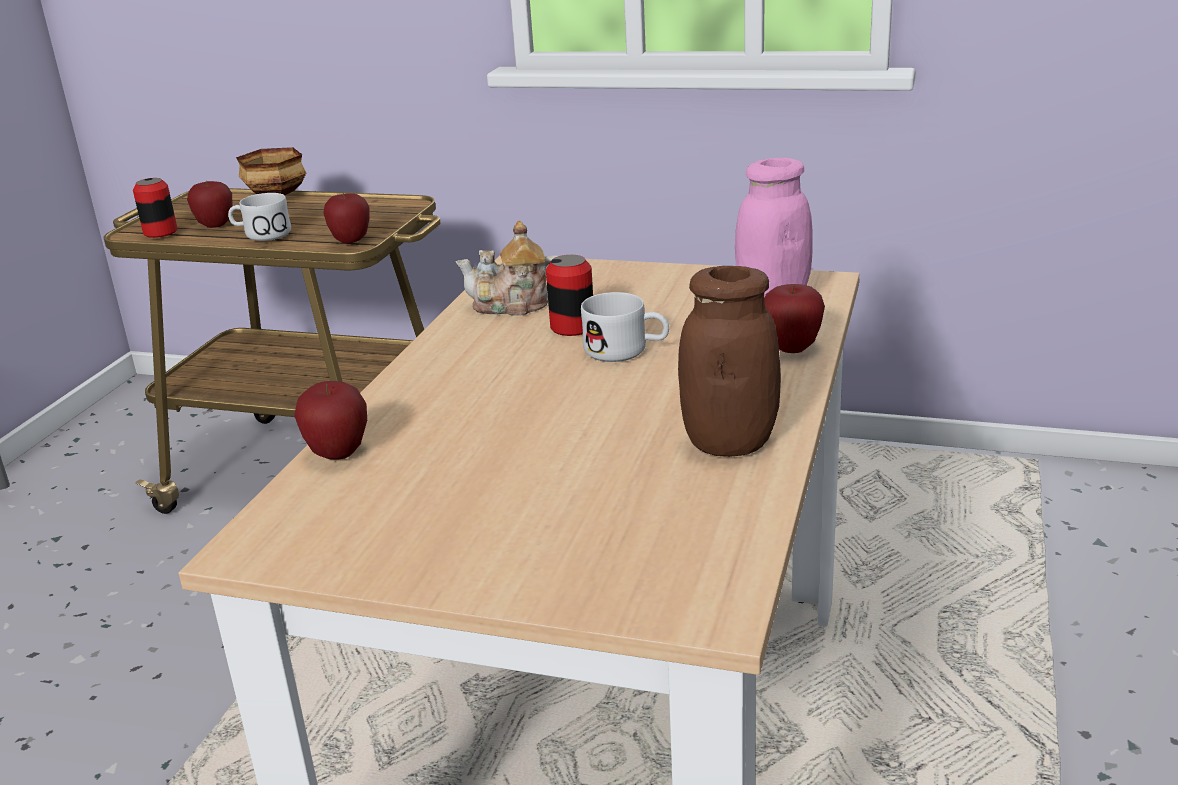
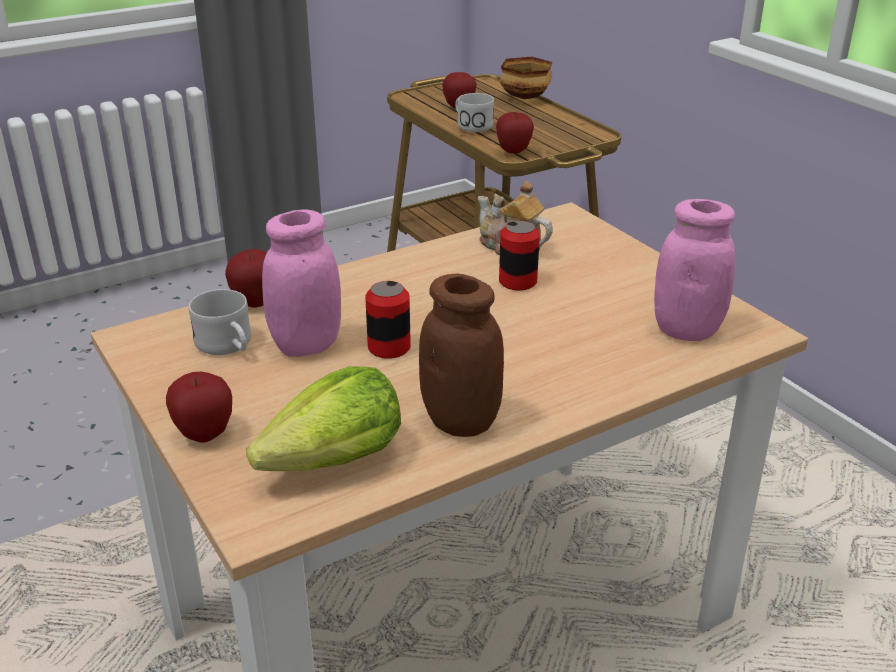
camera: 40 degrees right, 5 degrees up
(160, 232) = (421, 101): can -> can (389, 347)
(470, 460) = (306, 345): none -> pink jar
(626, 351) = (519, 317): white mug -> white mug (228, 347)
(684, 527) = (335, 461): none -> lettuce
(791, 348) = (632, 374): apple -> apple (204, 434)

